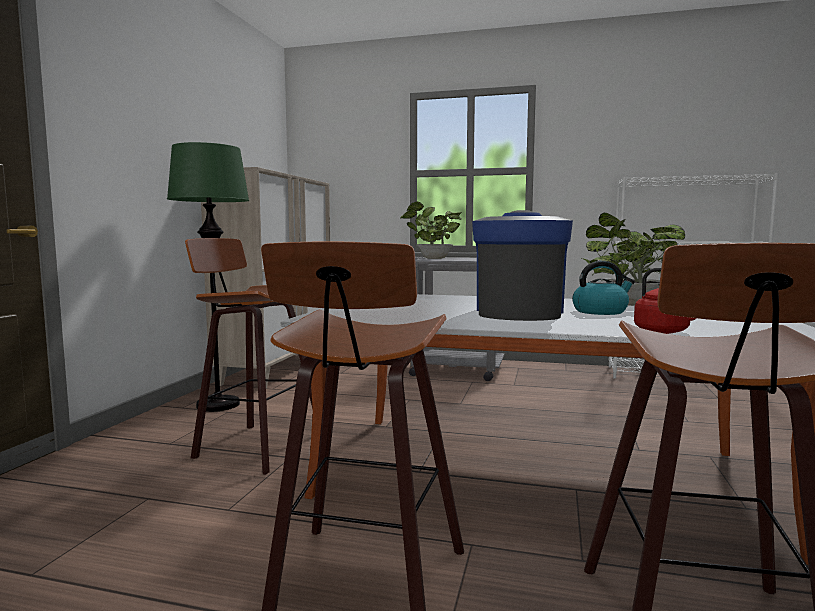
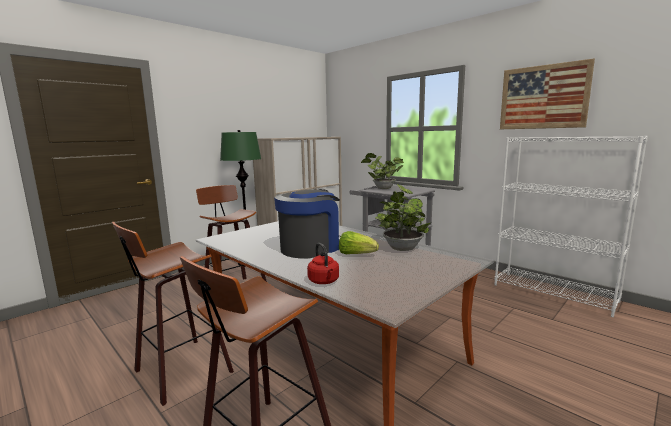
camera: 30 degrees right, 5 degrees up
(600, 311) = (356, 254): kettle -> lettuce
(642, 132) = (543, 97): none -> picture

